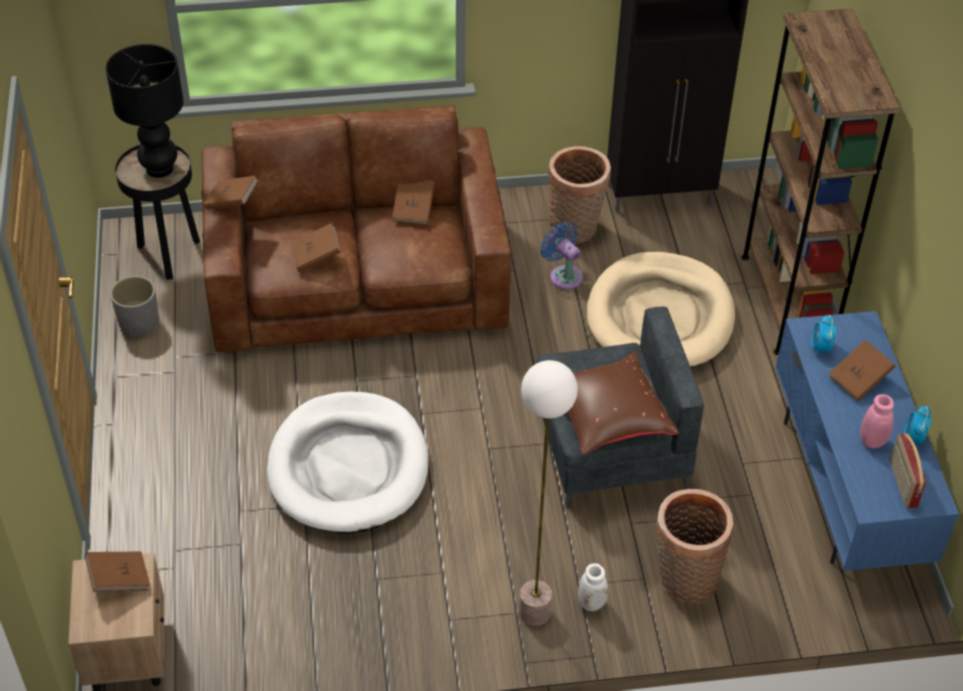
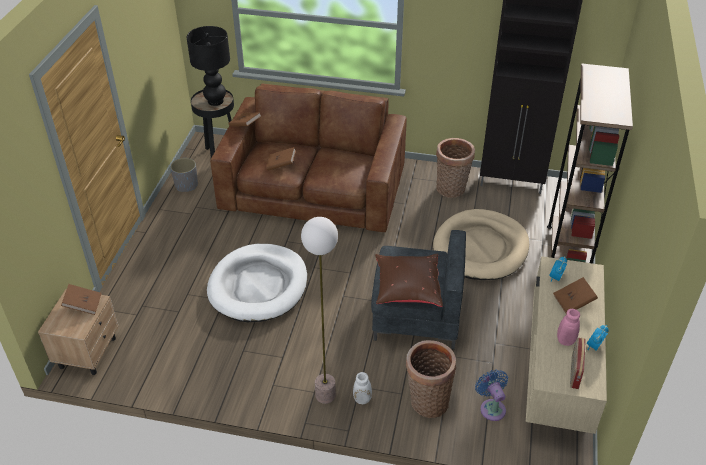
camera: 20 degrees right, 5 degrees down
(414, 210) = (349, 153): brown book -> none
(563, 275) = (433, 213): blue fan -> blue fan (491, 407)
(847, 488) = (558, 375): blue tv stand -> beige tv stand

